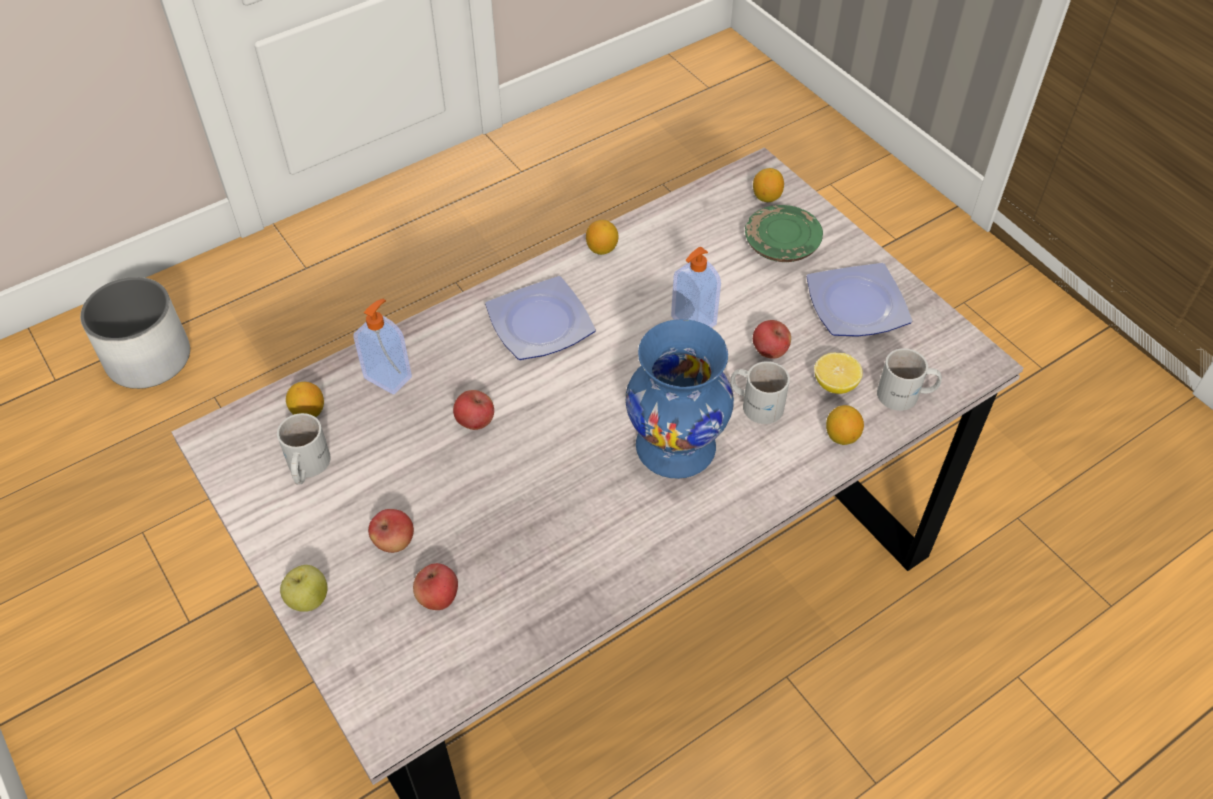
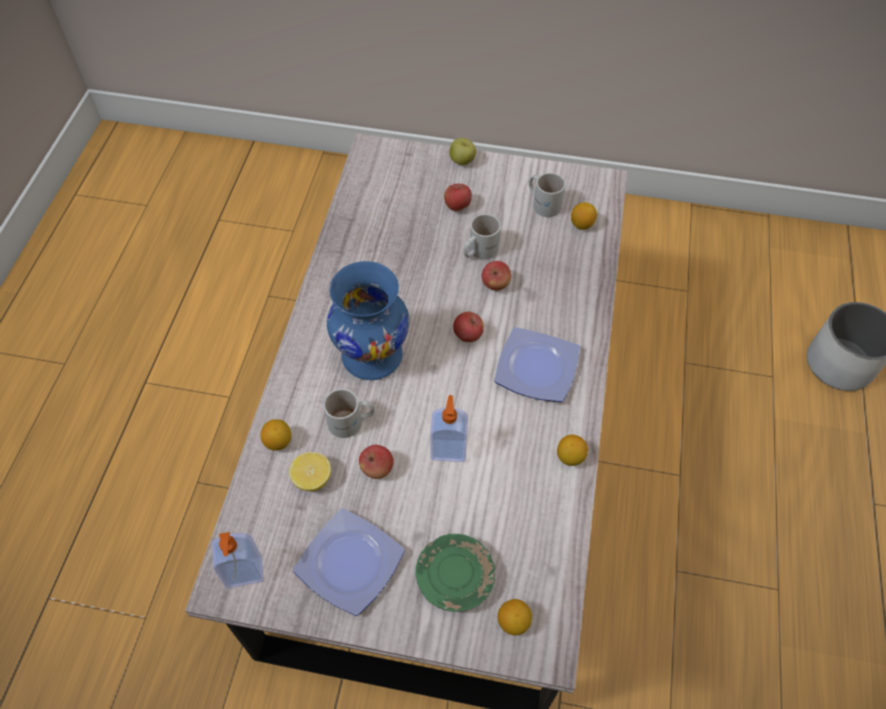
camera: 135 degrees right, 5 degrees up
(389, 377) = (571, 271): soap dispenser -> soap dispenser (244, 574)
(438, 597) = (407, 201): apple -> apple (467, 335)
(906, 396) = (257, 509): white mug -> white mug (478, 250)

